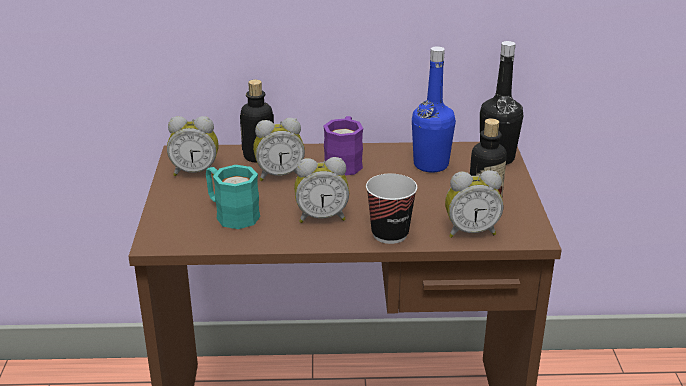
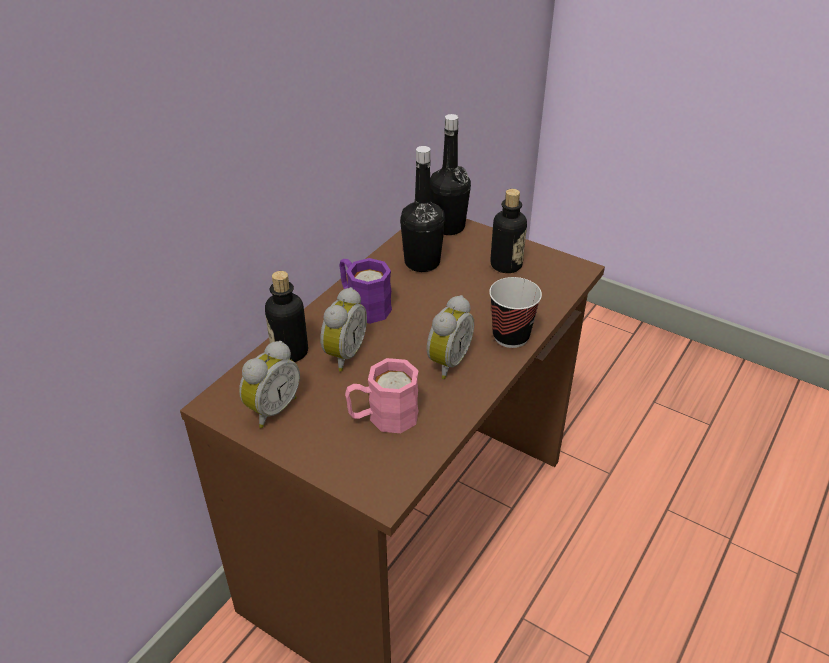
camera: 55 degrees left, 10 degrees up
(231, 214) = (383, 417): turquoise mug -> pink mug
(431, 165) = (422, 262): blue bottle -> black bottle
(470, 231) = (545, 294): alarm clock -> none

